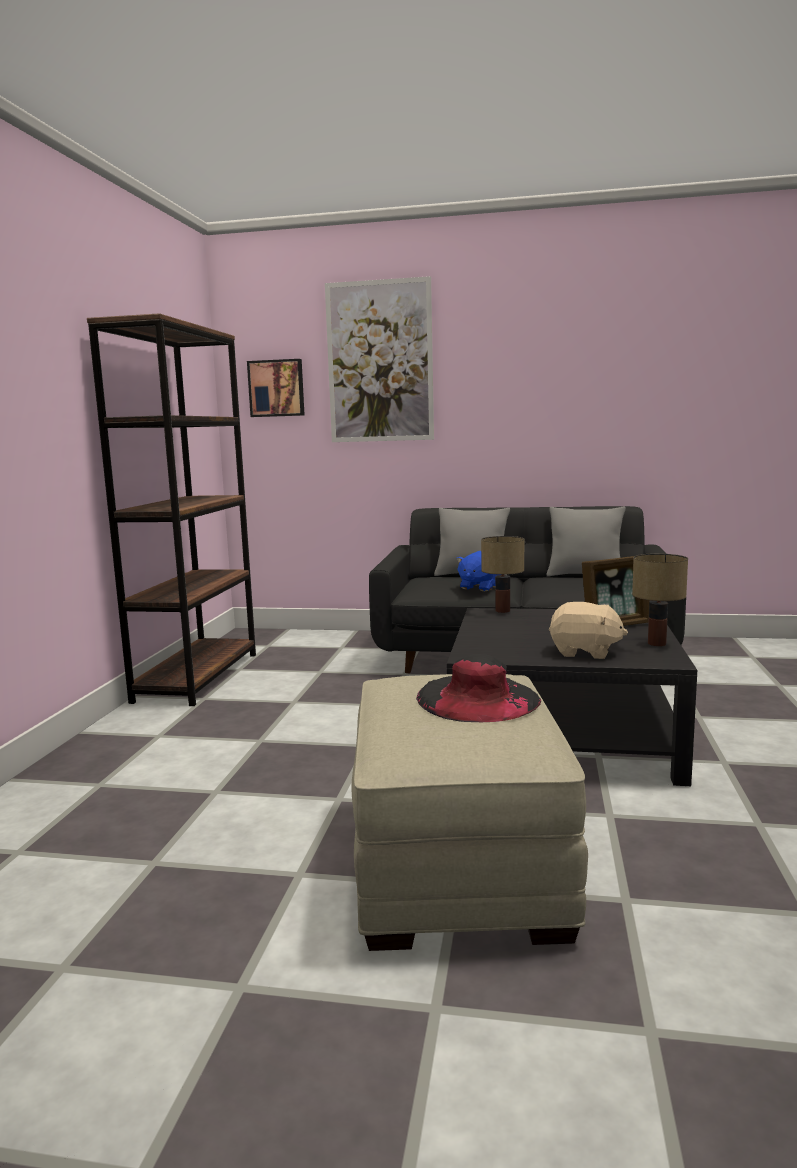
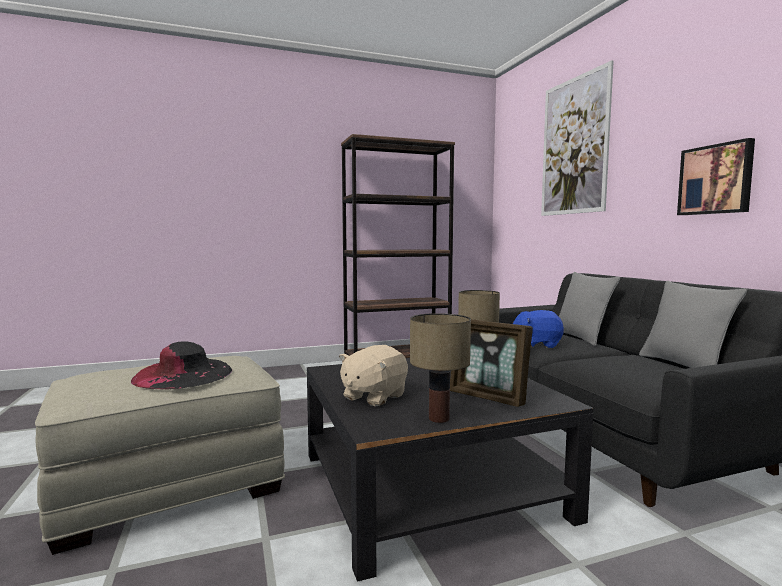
camera: 60 degrees right, 5 degrees down
(276, 388) = (518, 177): picture -> picture (716, 179)
(585, 652) = (373, 396): beige plush toy -> beige plush toy turned 45 degrees clockwise

